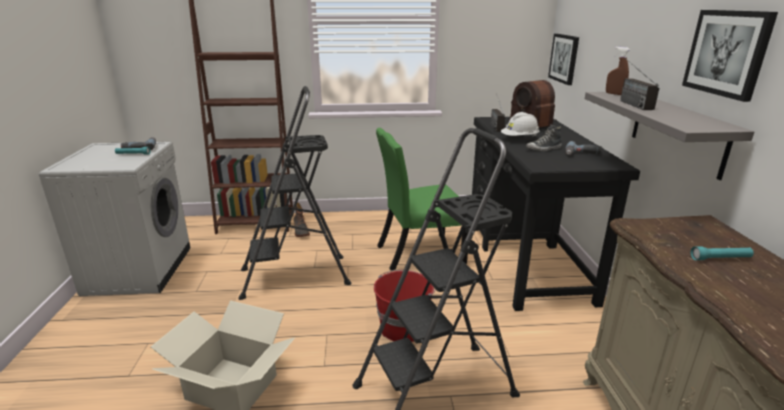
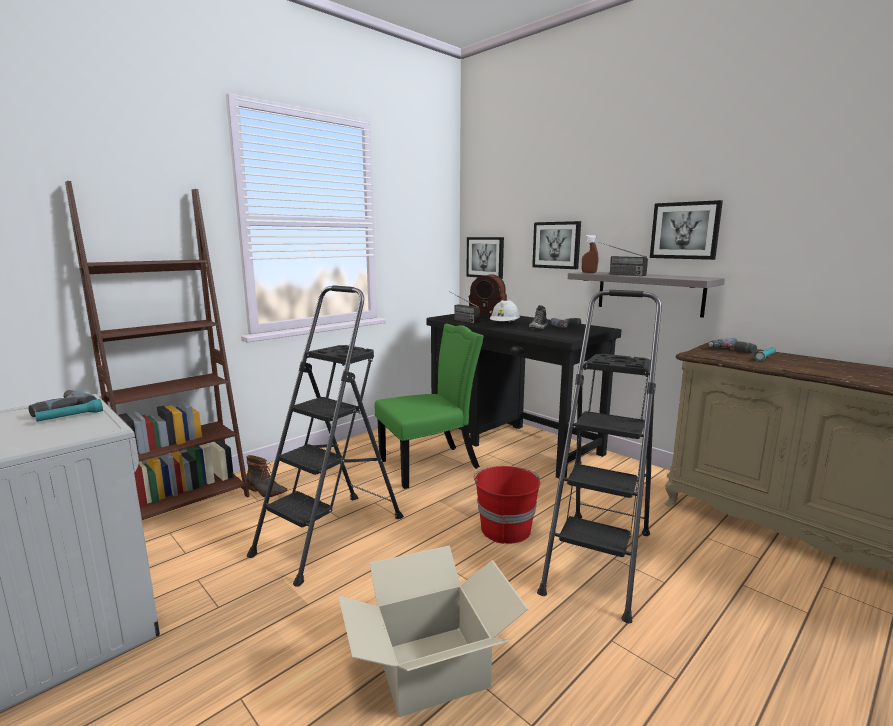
camera: 40 degrees left, 10 degrees down
(421, 253) = (427, 466): green chair -> green chair turned 150 degrees counterclockwise
(614, 53) = (556, 245): none -> picture
(706, 235) = (732, 350): none -> power drill

